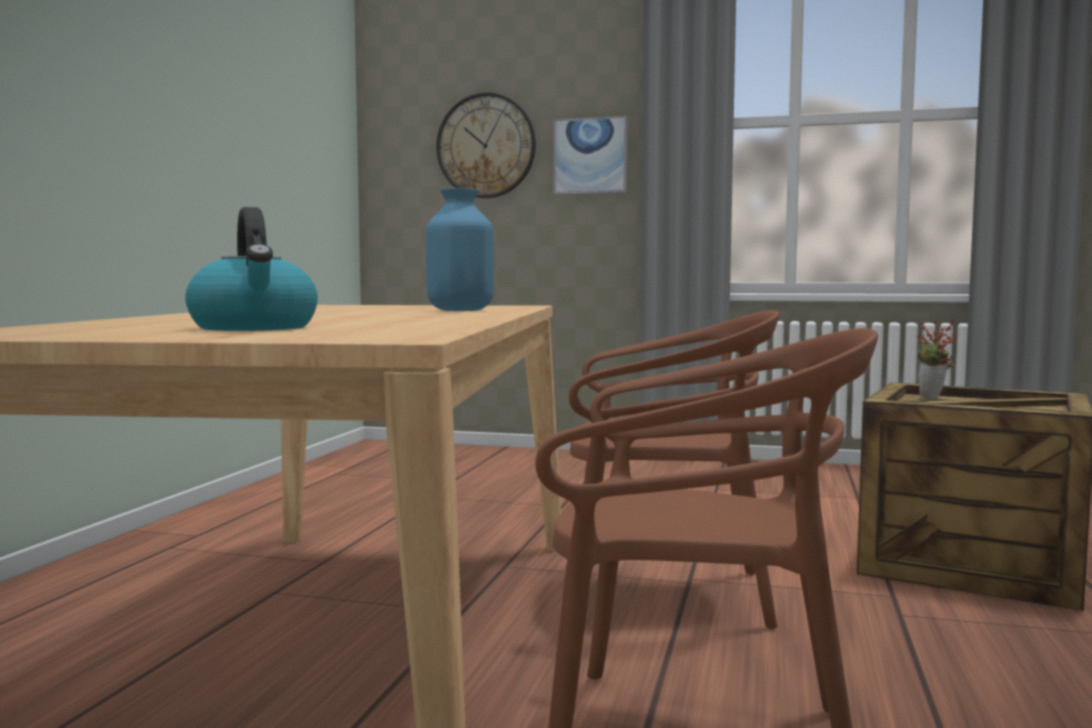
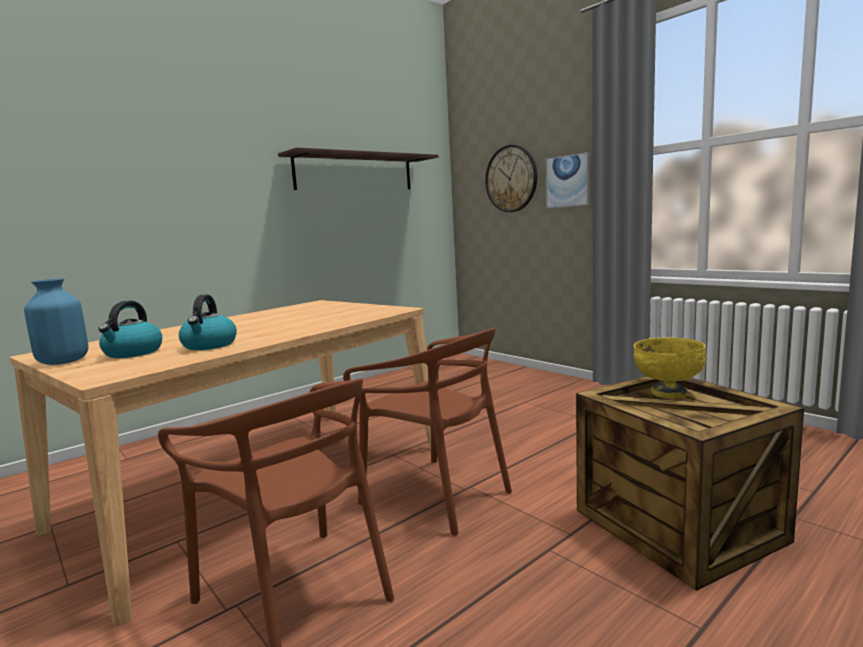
camera: 35 degrees right, 5 degrees up
(245, 91) = (355, 173): none -> shelf
(388, 321) = (209, 345): none -> kettle
(461, 310) = (327, 321): blue vase -> blue vase (64, 362)
(933, 399) = (667, 393): potted plant -> yellow bowl

